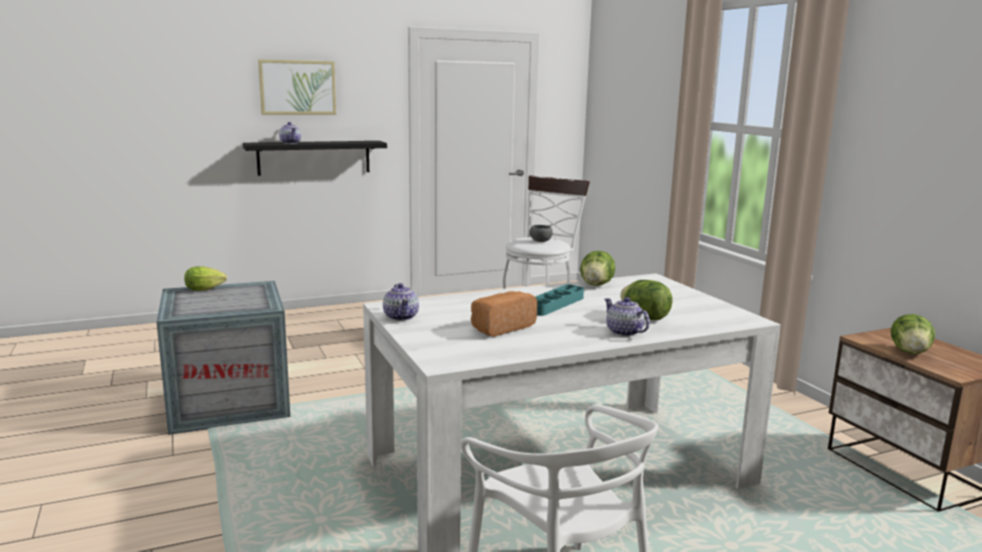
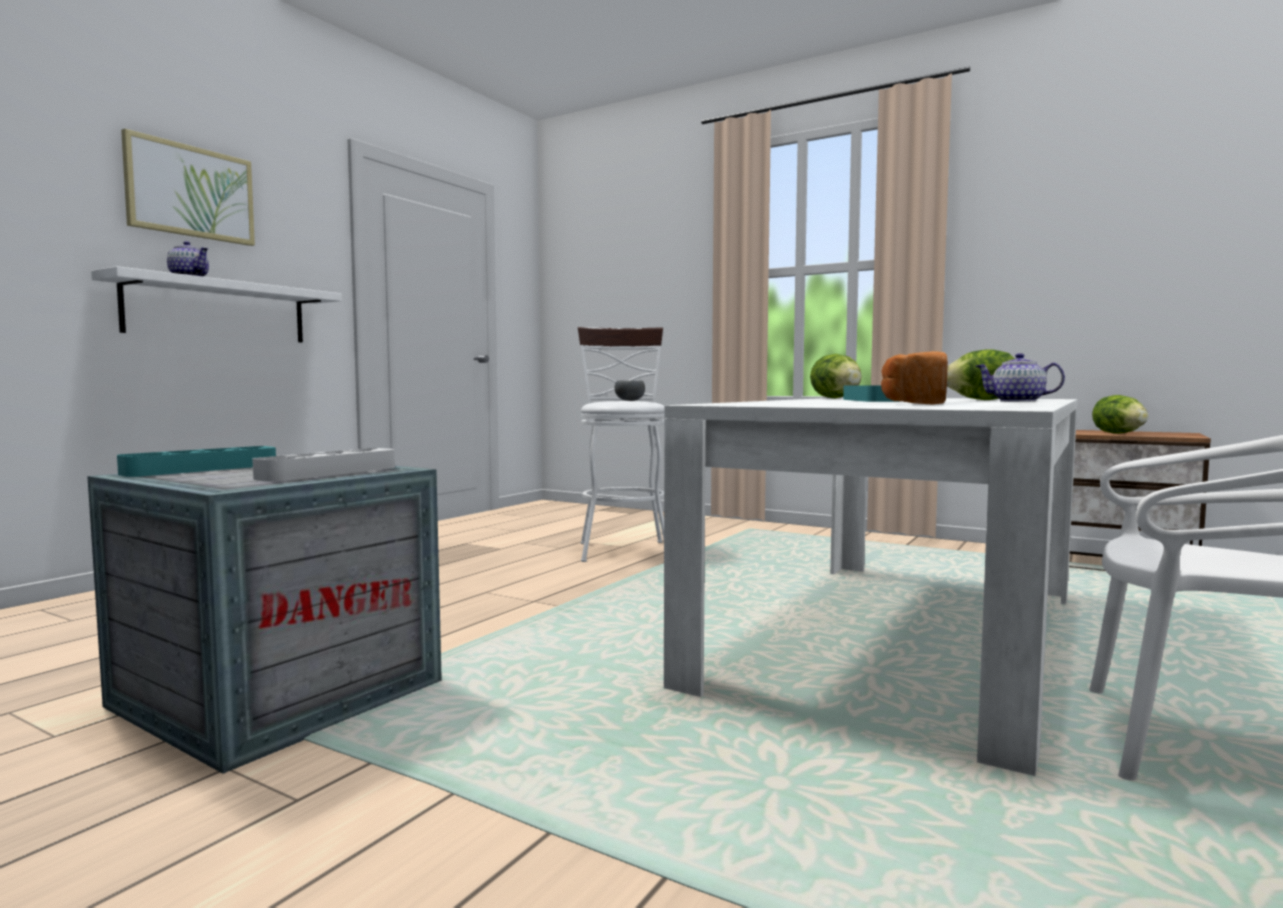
camera: 35 degrees left, 10 degrees down
(206, 289) = (201, 469): lettuce -> turquoise tray
(236, 305) = (328, 472): none -> grey tray
(314, 157) = (218, 311): black shelf -> white shelf
(401, 317) = (770, 405): teapot -> none

